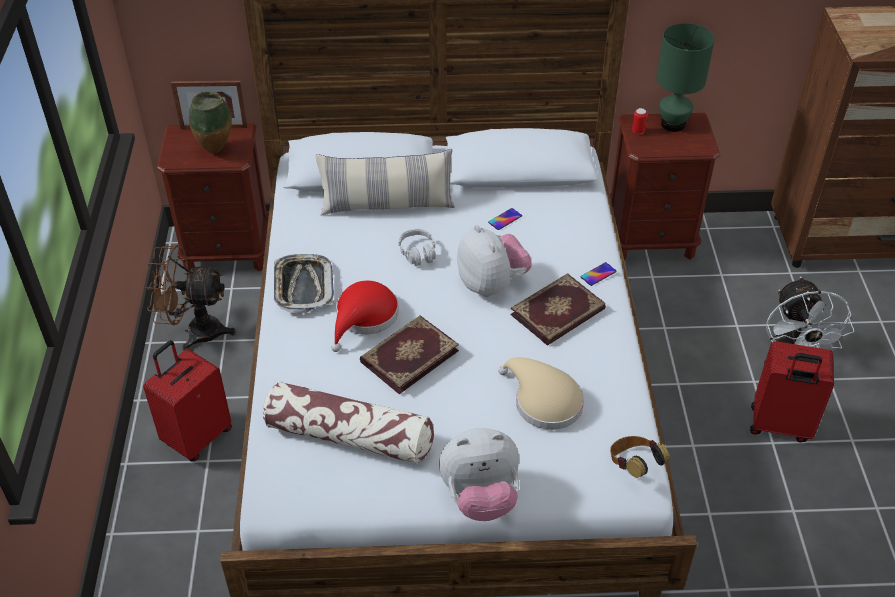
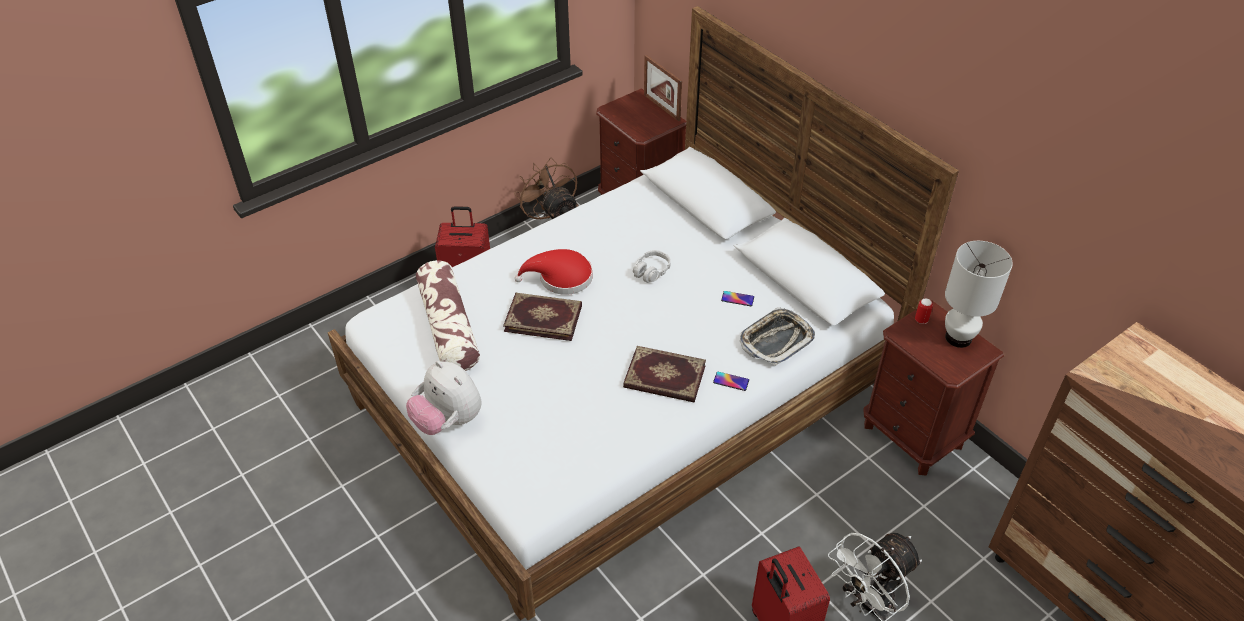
camera: 55 degrees right, 0 degrees up
(216, 151) = (639, 122): vase -> none
(303, 287) = (562, 234): tray -> tray (776, 340)
(387, 205) = (685, 231): pillow -> none
(492, 284) = (659, 326): plush toy -> none
(543, 401) = (565, 412): beige hat -> none
(634, 466) = (544, 494): headphones -> none
(672, 125) = (957, 338): green table lamp -> white table lamp

